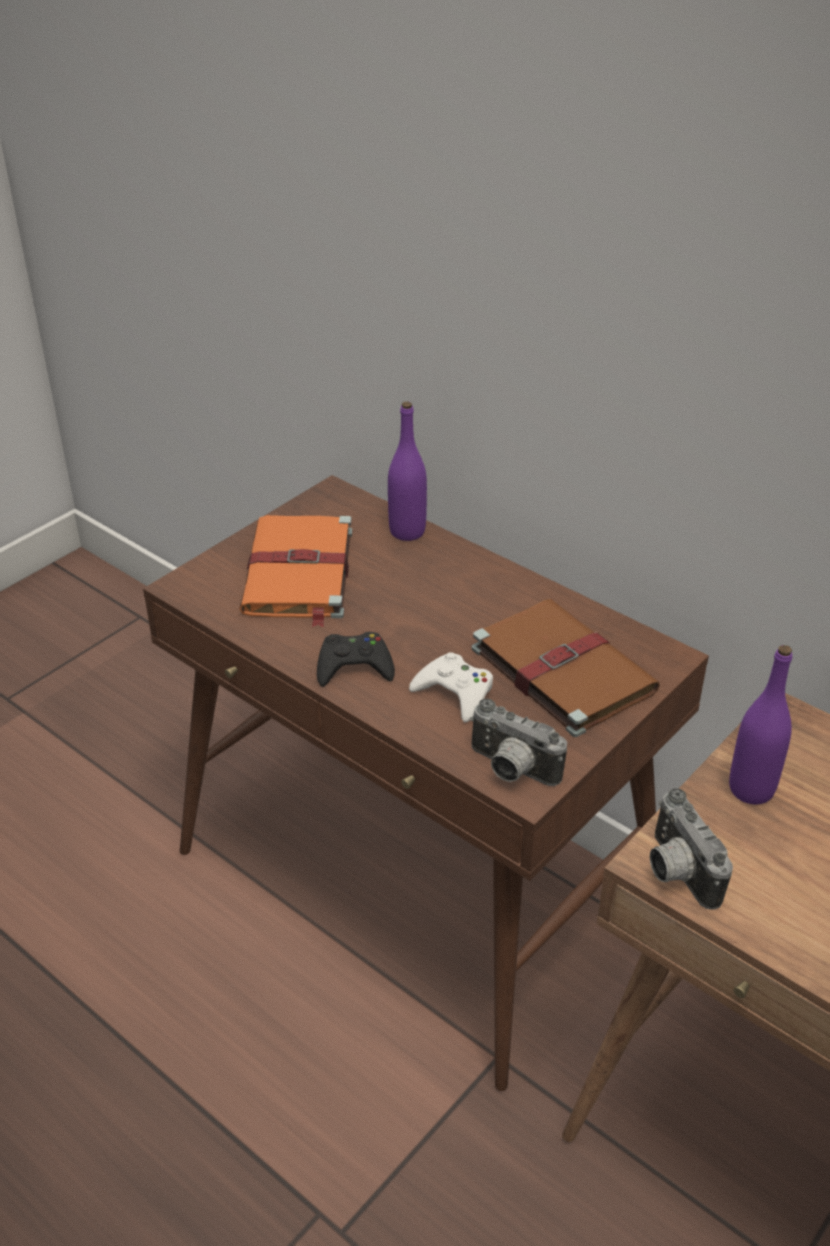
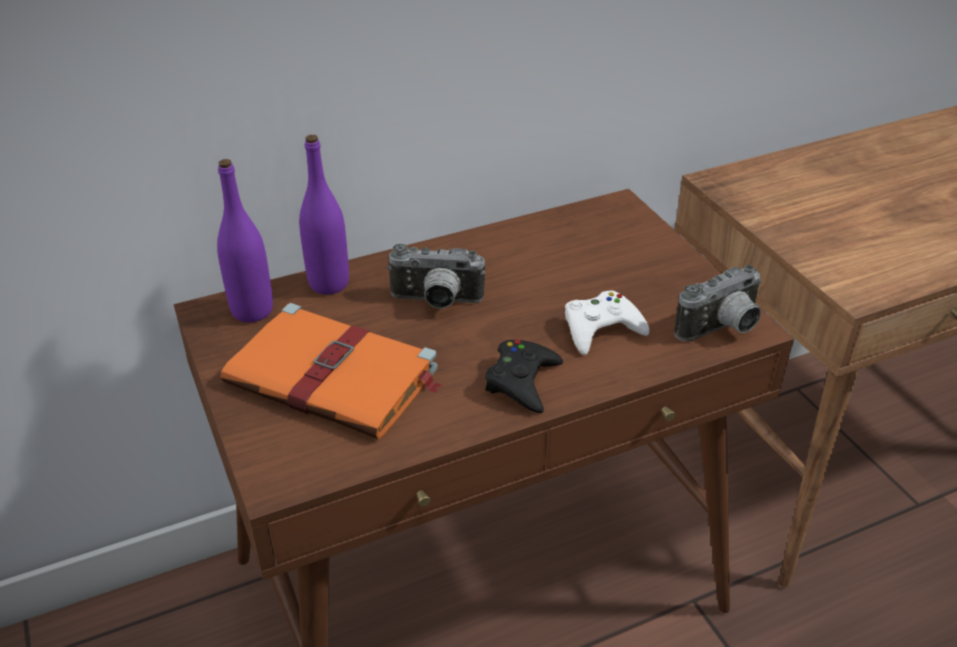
camera: 65 degrees left, 0 degrees up
(559, 668) = (602, 261): brown book -> none
(675, 871) = (870, 286): camera -> camera (436, 302)
(751, 789) = (792, 223): purple bottle -> purple bottle (252, 310)

